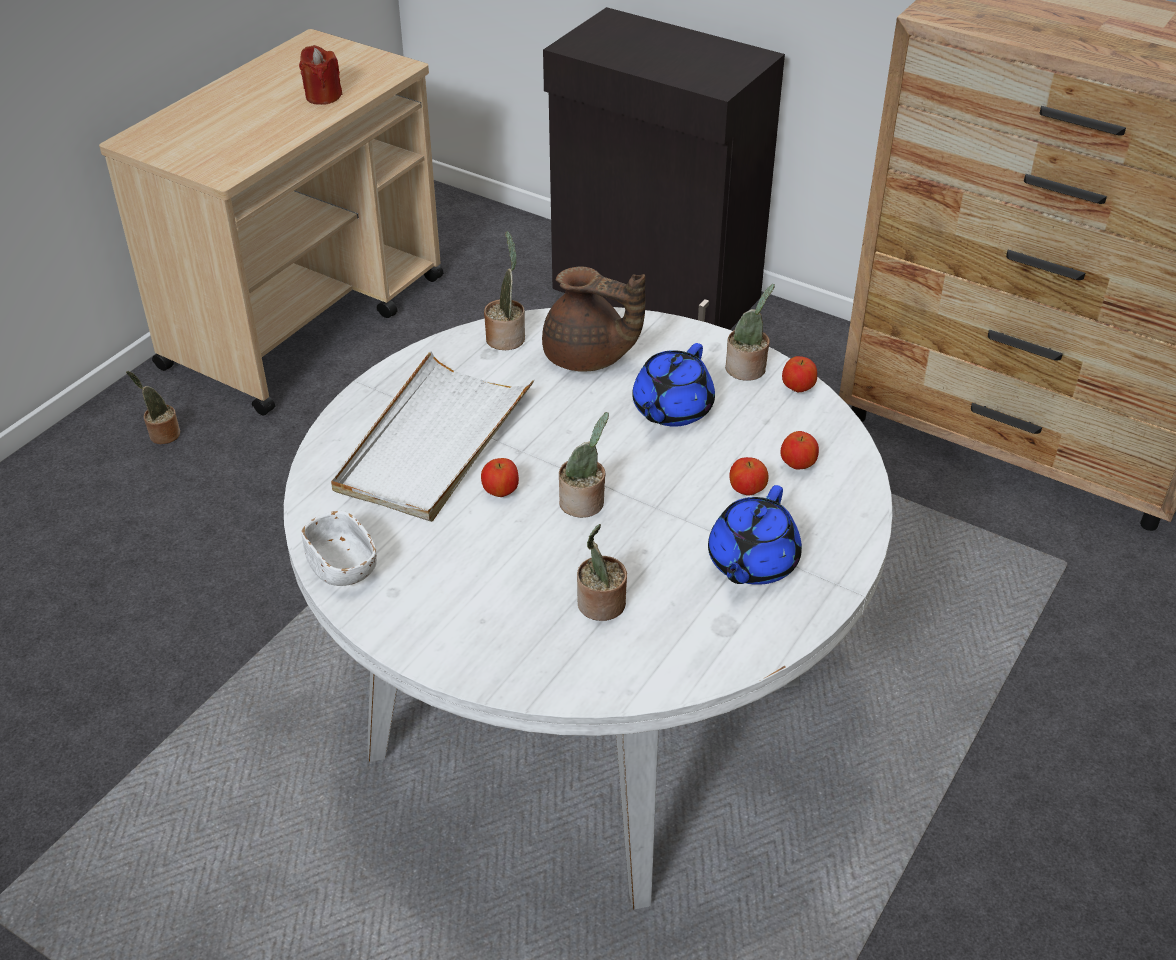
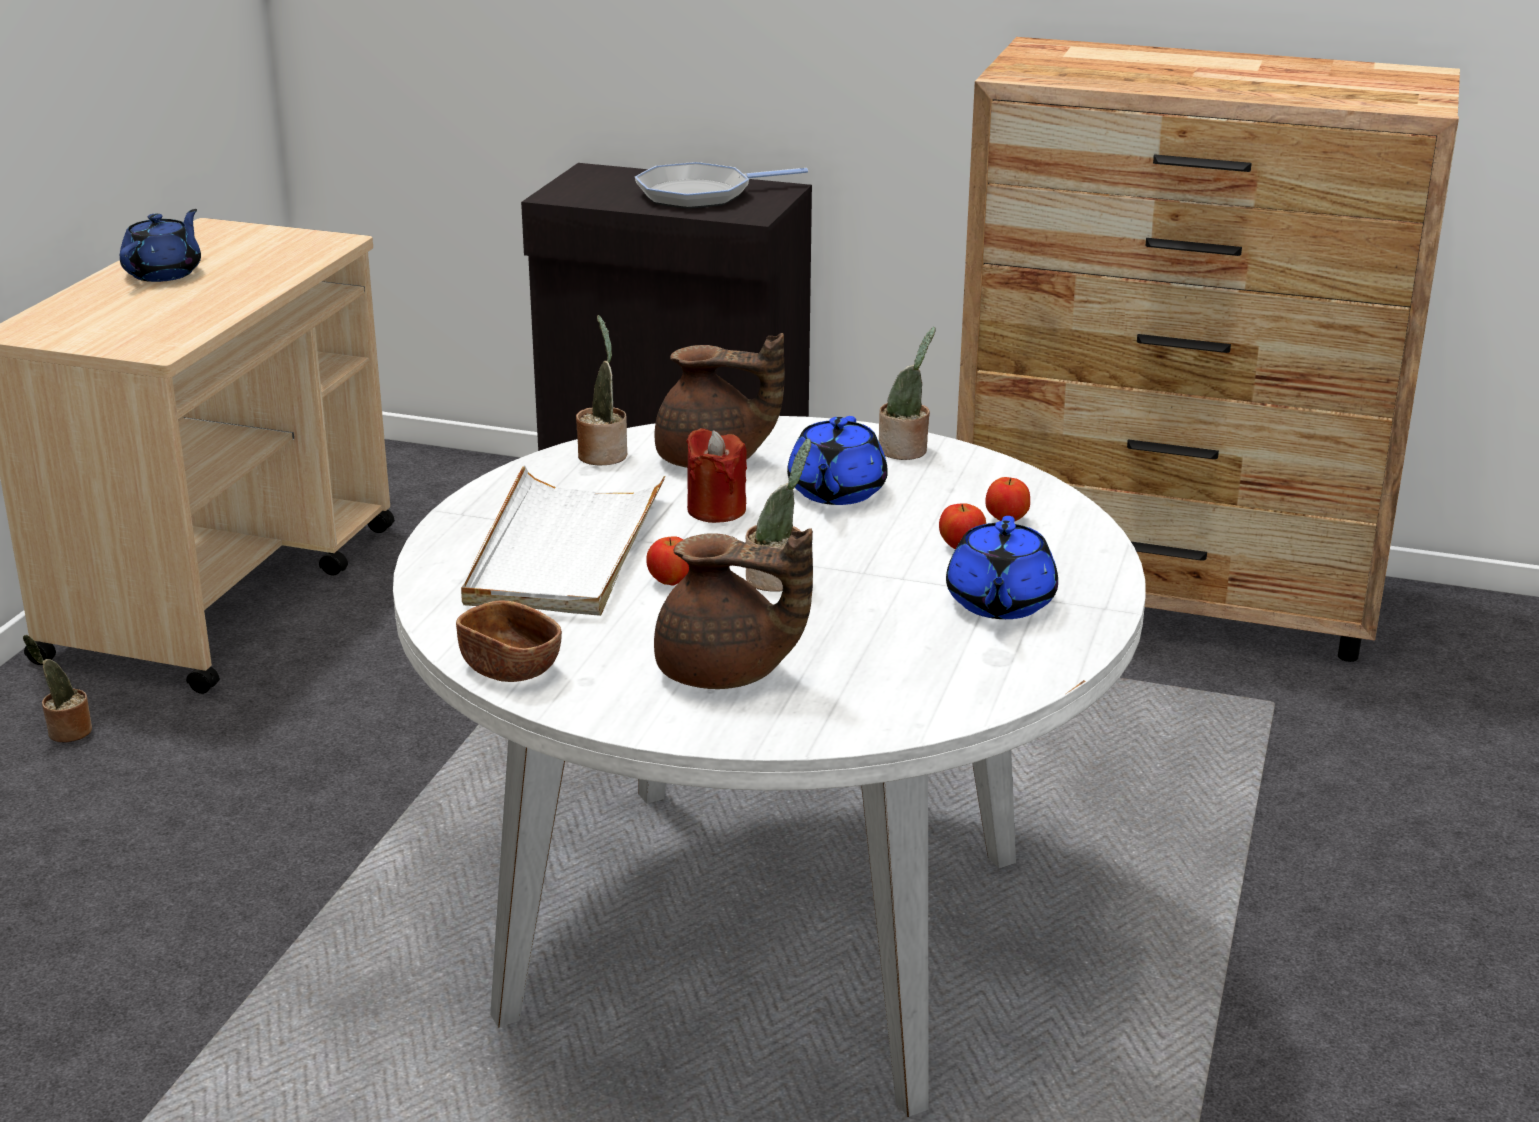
camera: 15 degrees left, 15 degrees down
(260, 88) = (164, 273): none -> blue teapot
(323, 96) = (252, 273): red candle -> red candle (716, 510)
(343, 567) = (510, 668): white bowl -> brown bowl
(500, 604) = (725, 674): none -> brown teapot
(600, 606) = (845, 660): potted plant -> none
(688, 56) = (700, 194): none -> frying pan
(798, 388) = (971, 459): apple -> none

